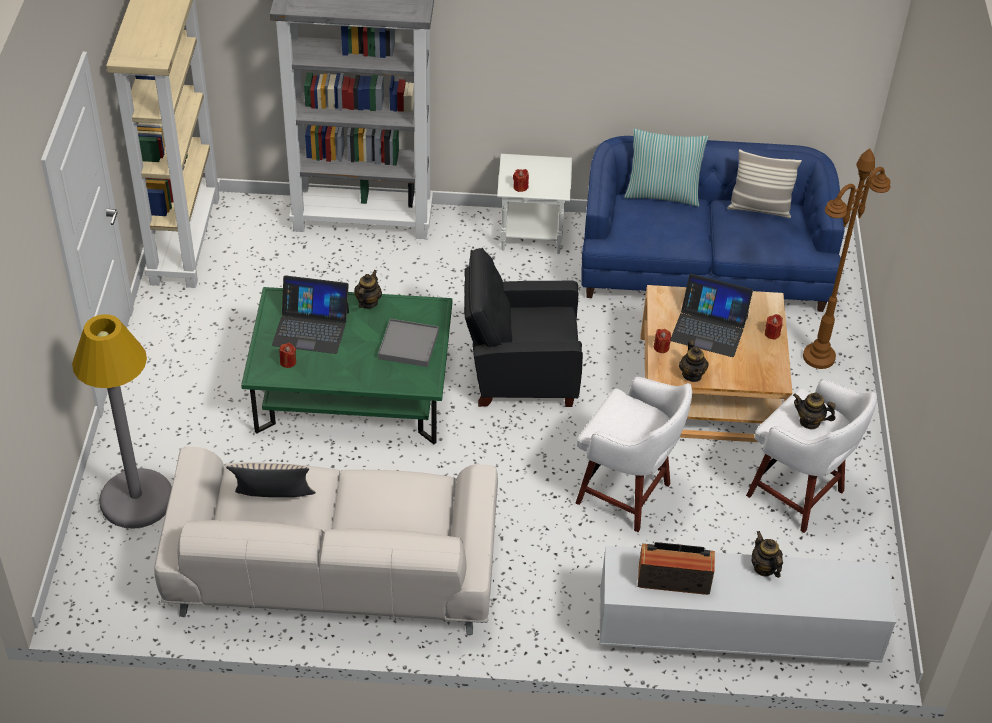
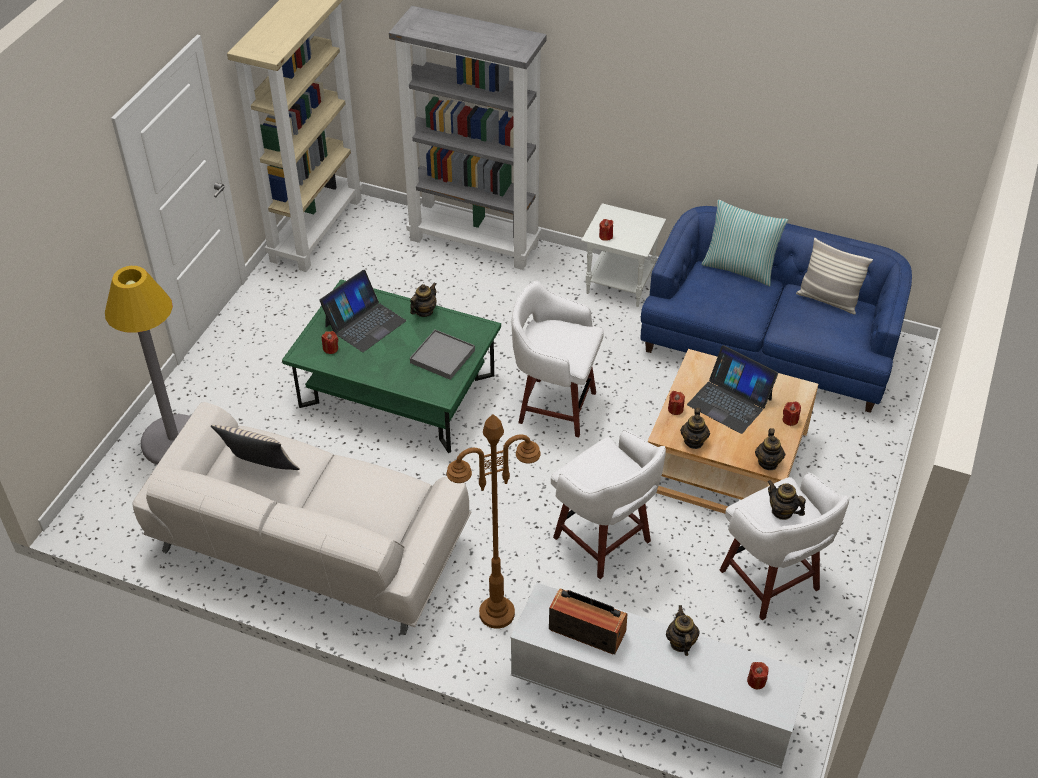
camera: 20 degrees right, 0 degrees up
(311, 328) = (364, 323): laptop -> laptop turned 75 degrees counterclockwise
(519, 373) = (554, 406): black armchair -> white stool
(769, 379) = (768, 462): none -> teapot
(818, 357) = (848, 455): brown floor lamp -> brown floor lamp (496, 614)
(846, 585) = (756, 681): none -> red candle

